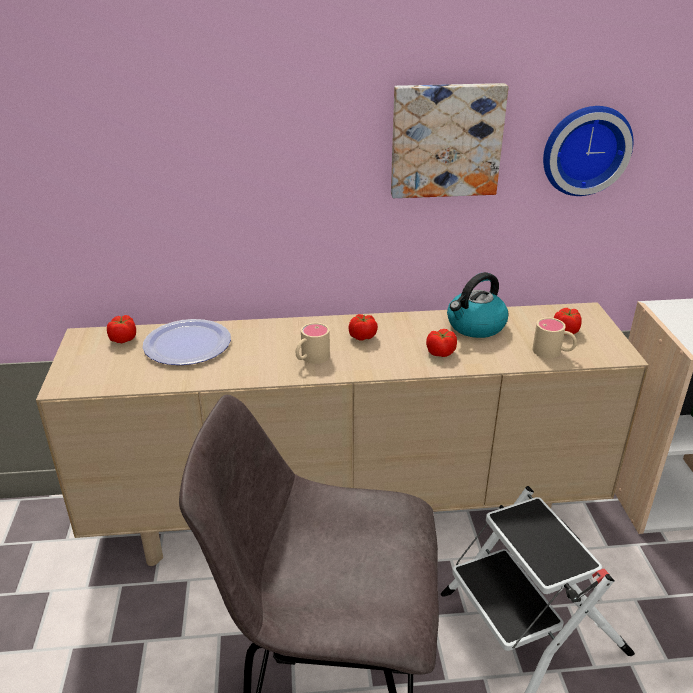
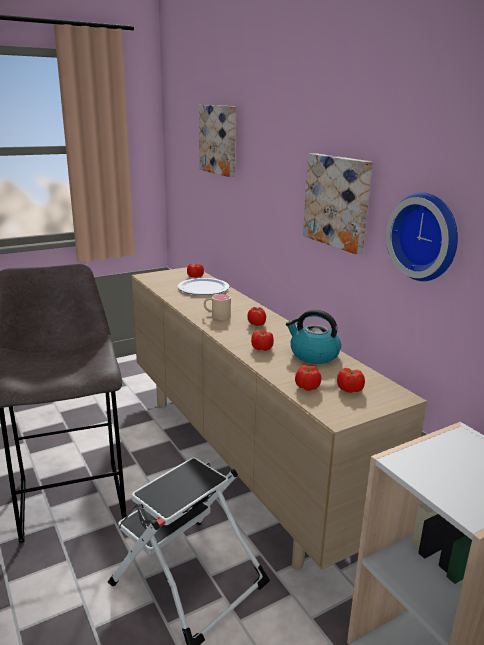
camera: 65 degrees right, 10 degrees down
(110, 92) = (220, 139): none -> picture
(553, 352) = (307, 387): beige mug -> tomato

